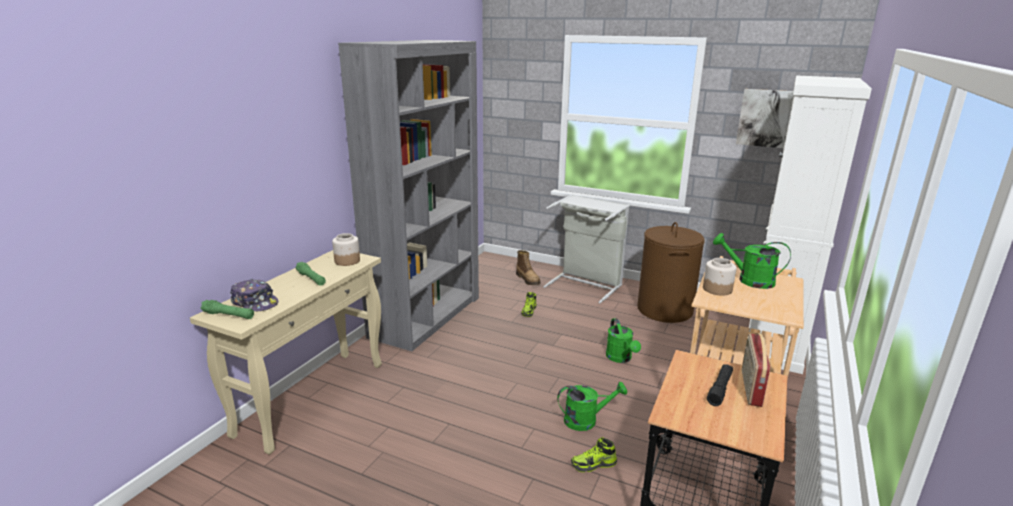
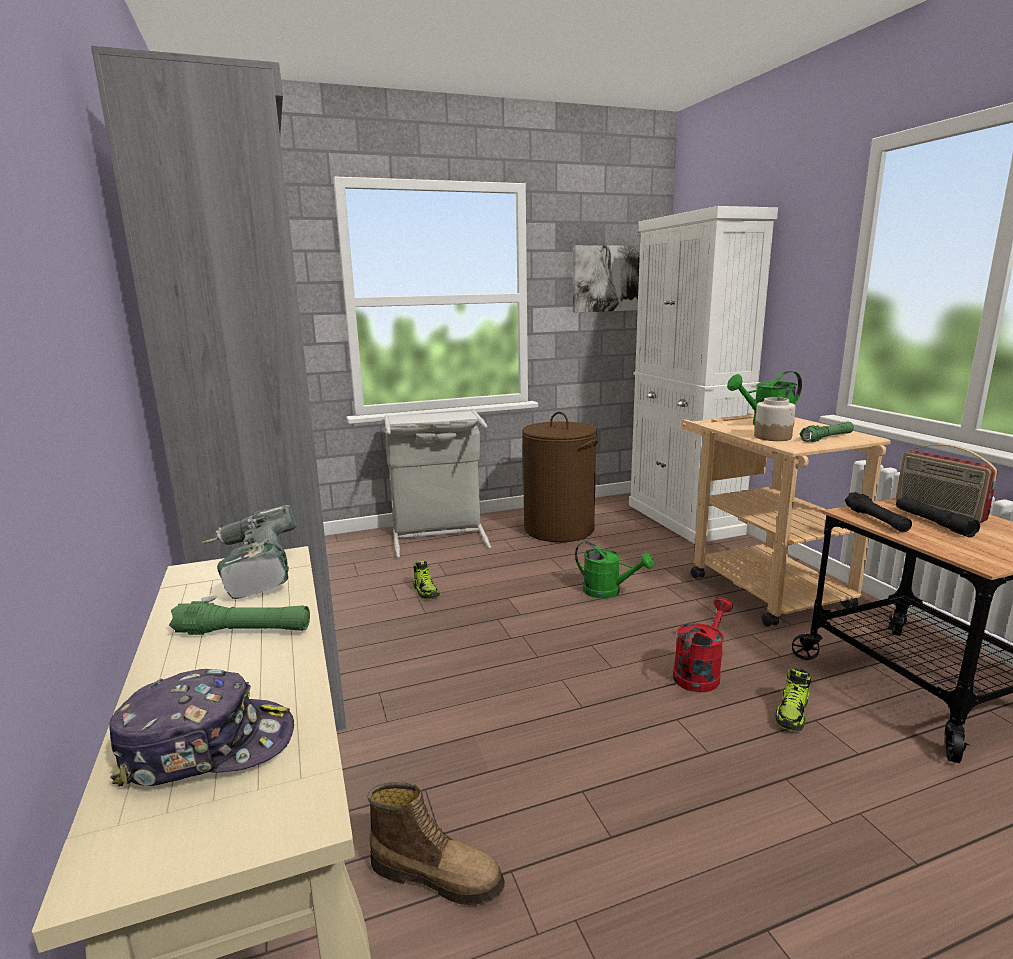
camera: 45 degrees left, 5 degrees down
(228, 315) = (194, 823): green flashlight -> green flashlight (826, 438)
(347, 261) = (251, 574): jar -> power drill
(528, 280) = (361, 557): boot -> boot (437, 875)
(586, 420) = (699, 673): green watering can -> red watering can
(688, 369) = (876, 520): none -> black flashlight

